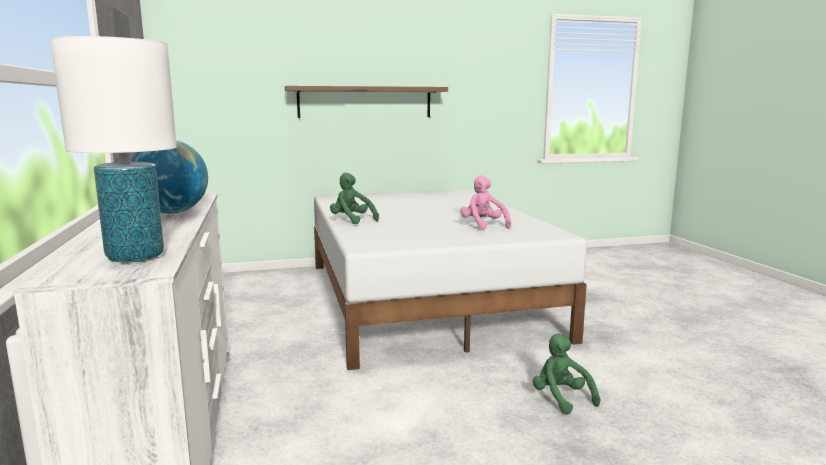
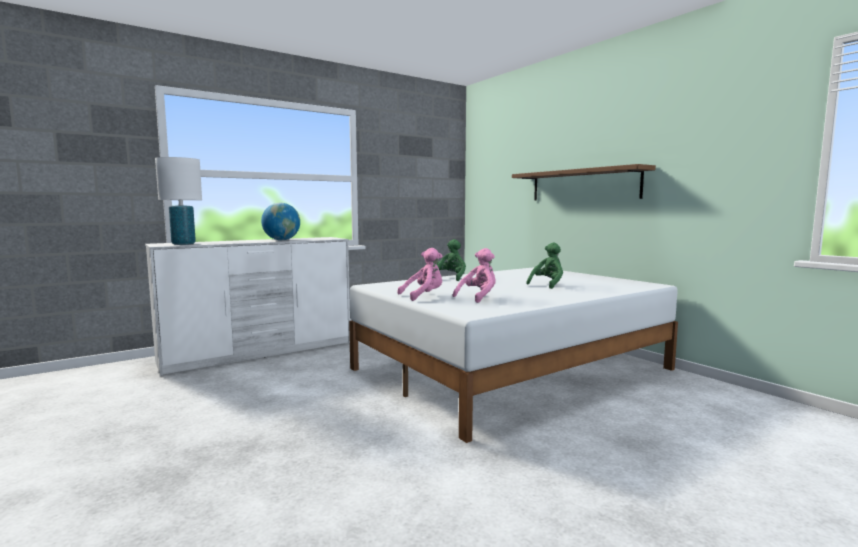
camera: 70 degrees right, 5 degrees down
(461, 237) = (424, 296): none -> pink plush toy
(561, 398) = (332, 438): green plush toy -> green plush toy (547, 285)

